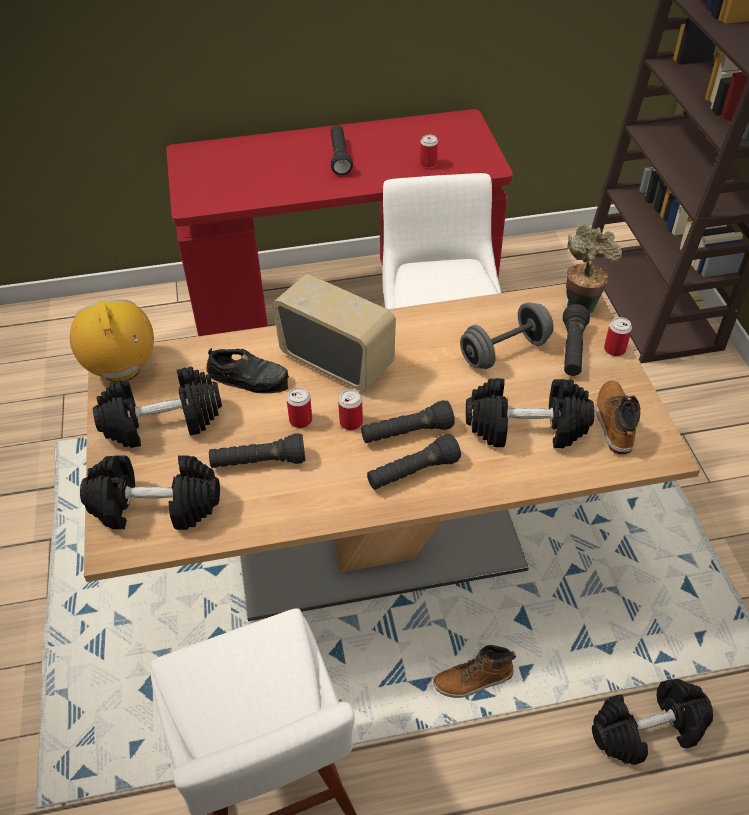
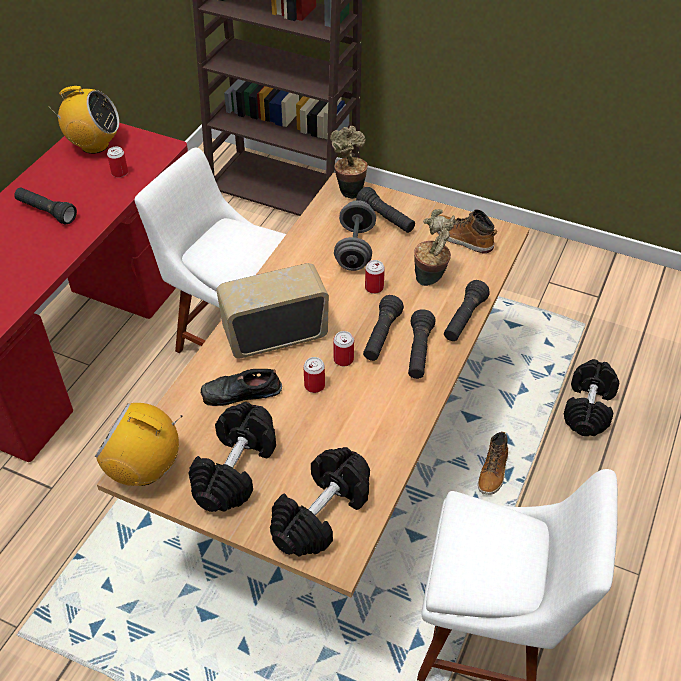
camera: 55 degrees left, 0 degrees up
(249, 377) = (240, 393): black shoe -> black shoe turned 150 degrees counterclockwise
(258, 462) = (333, 430): black flashlight -> black flashlight (464, 319)
(444, 133) = (94, 145): none -> radio
(526, 428) = (431, 279): black dumbbell -> potted plant
(614, 349) = (404, 201): can -> can (374, 287)

